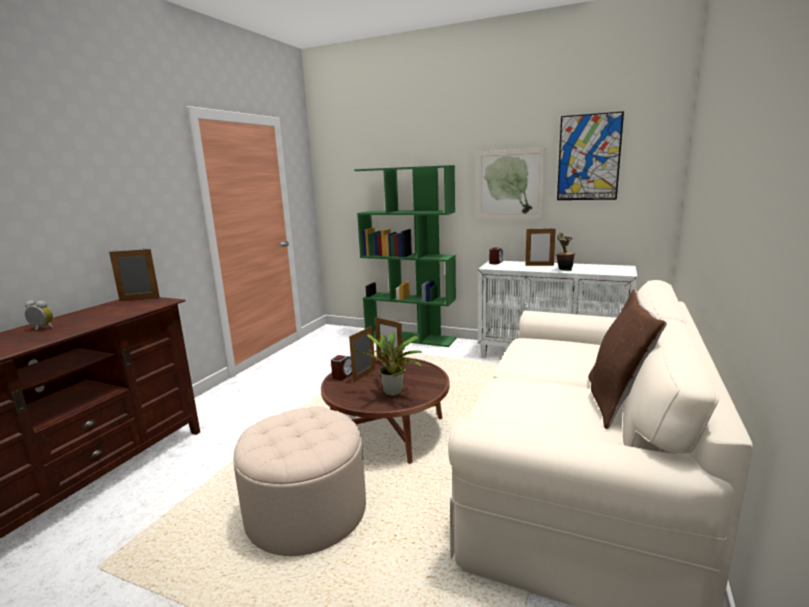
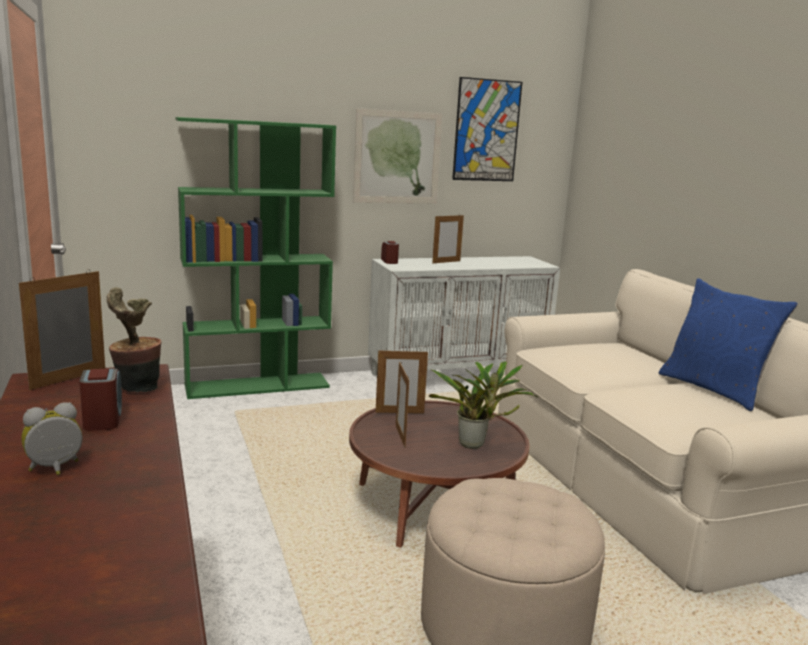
camera: 45 degrees left, 0 degrees up
(343, 375) = (376, 442): alarm clock -> alarm clock (103, 418)
(563, 270) = (483, 265): potted plant -> potted plant (135, 389)
(616, 402) = (714, 389): brown pillow -> blue pillow

